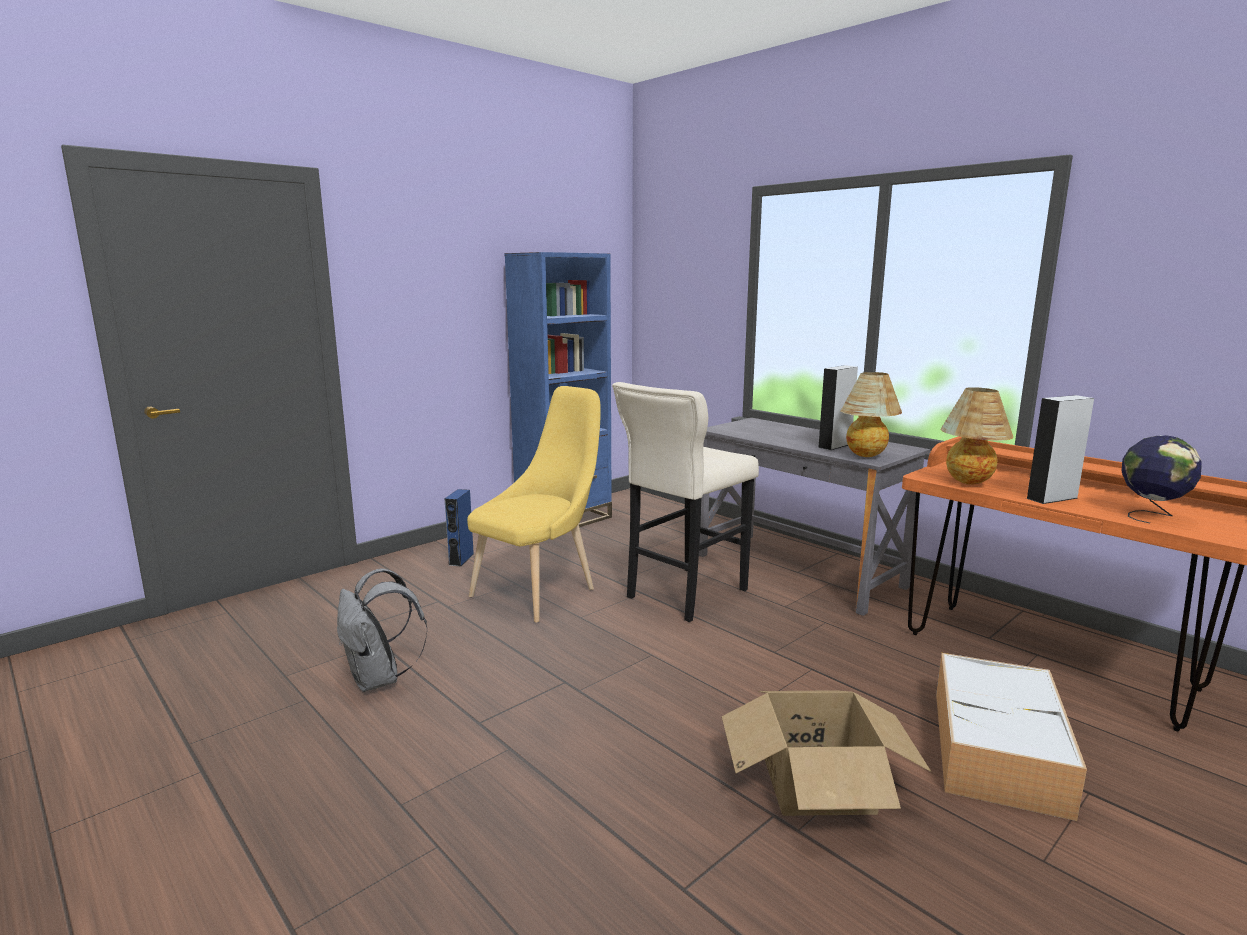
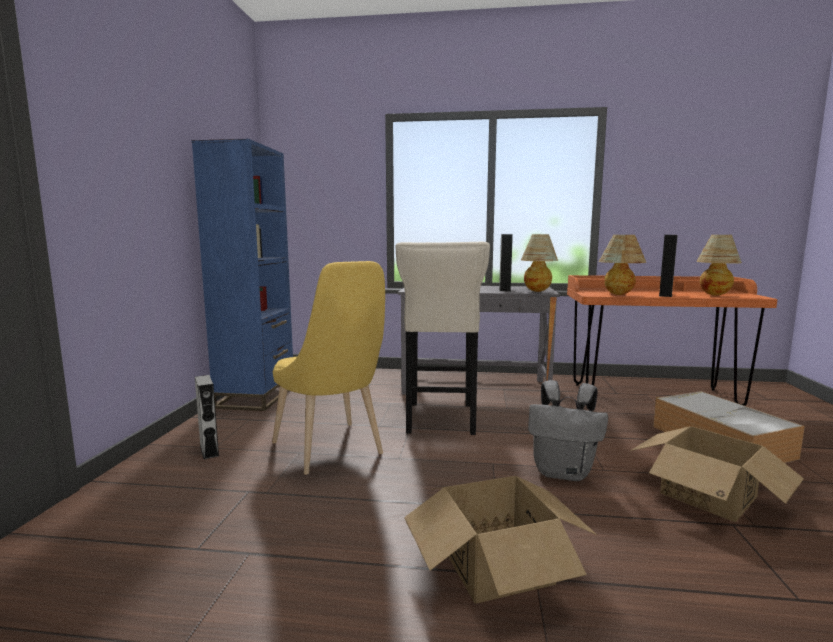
camera: 40 degrees left, 5 degrees down
(379, 680) = (314, 587): grey backpack -> grey backpack (563, 472)
(461, 559) = (209, 450): blue speaker -> grey speaker
(501, 725) = (495, 563): none -> cardboard box
(540, 591) = (331, 451): yellow chair -> yellow chair turned 150 degrees clockwise
(1151, 516) = (714, 295): globe -> table lamp

